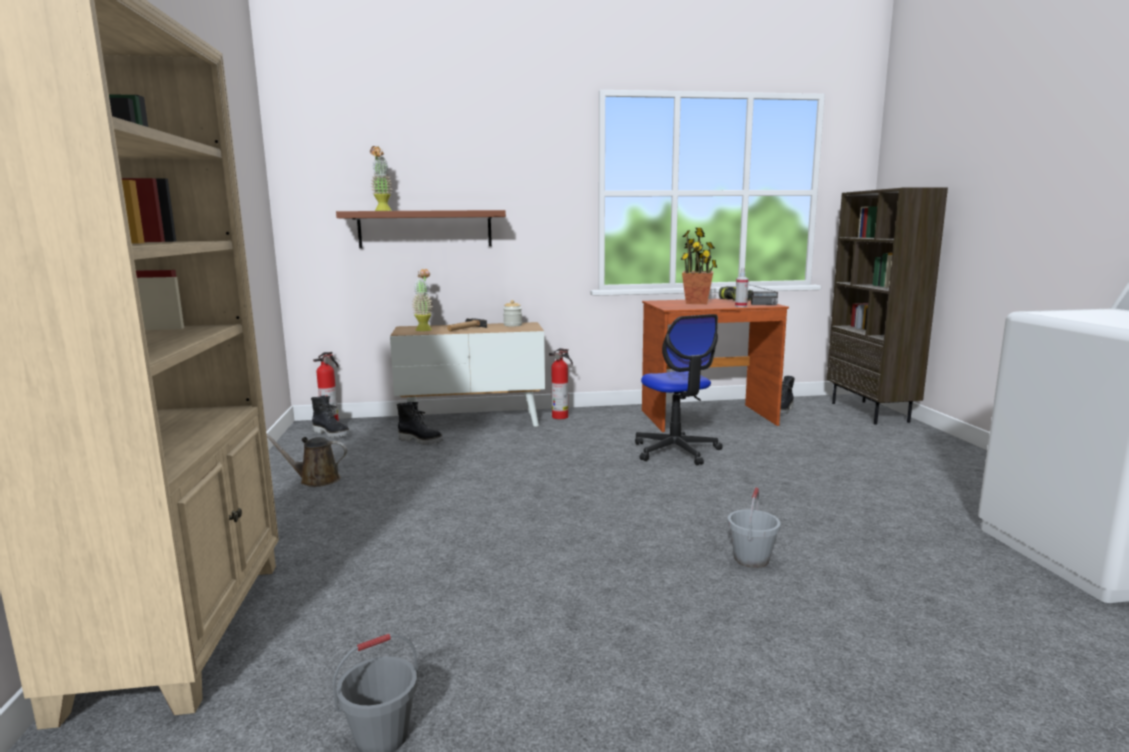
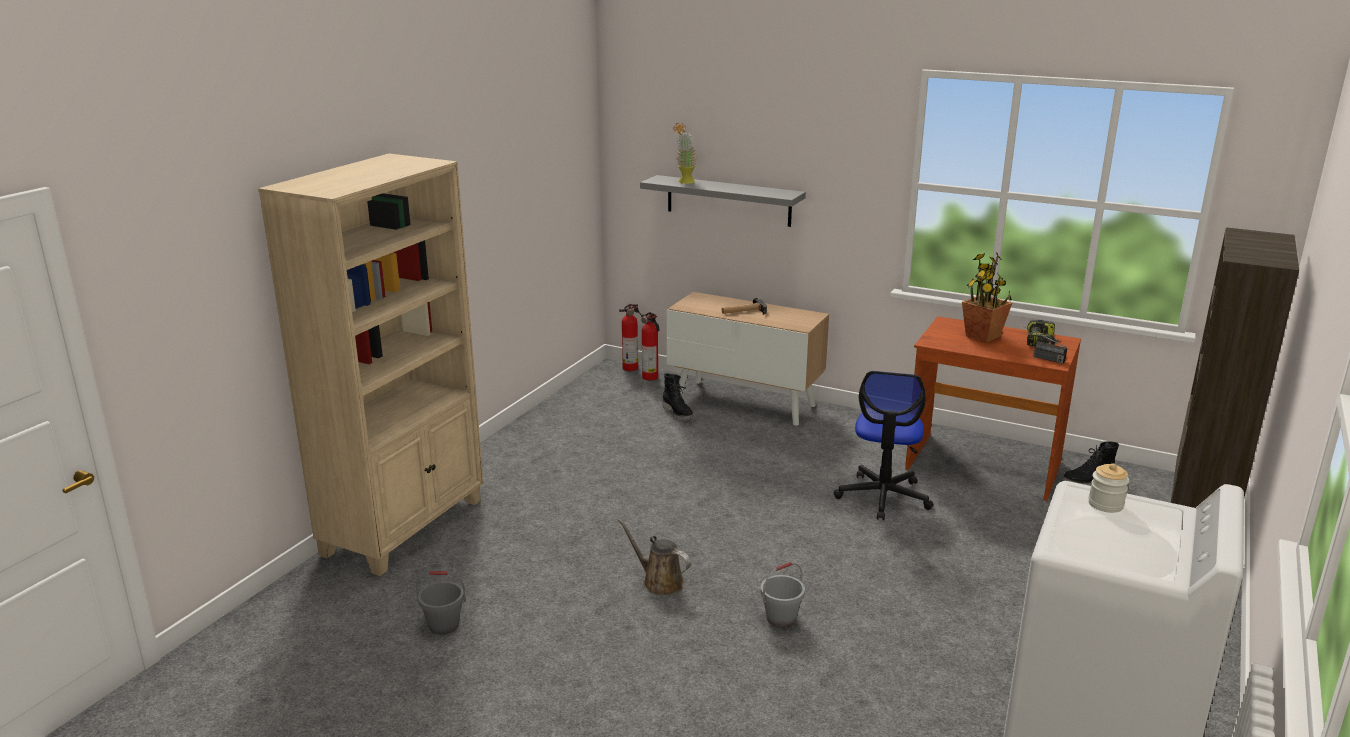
camera: 35 degrees right, 10 degrees up
(316, 480) = (564, 432): brown watering can -> brown watering can (659, 581)
(332, 434) = (619, 384): black boot -> none
(424, 329) = (708, 304): potted plant -> none
(425, 229) = (728, 200): brown shelf -> grey shelf
(513, 325) = (795, 315): jar -> jar (1105, 504)
(561, 417) = (833, 420): fire extinguisher -> fire extinguisher (651, 377)
(741, 306) = (1013, 356): spray bottle -> none

